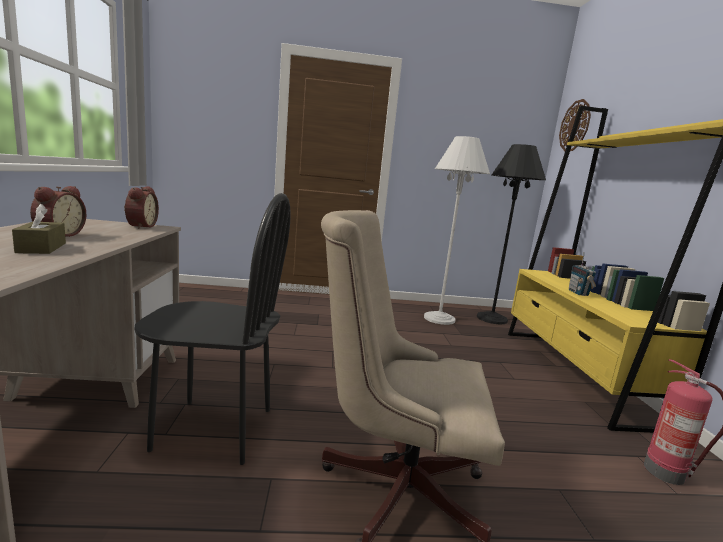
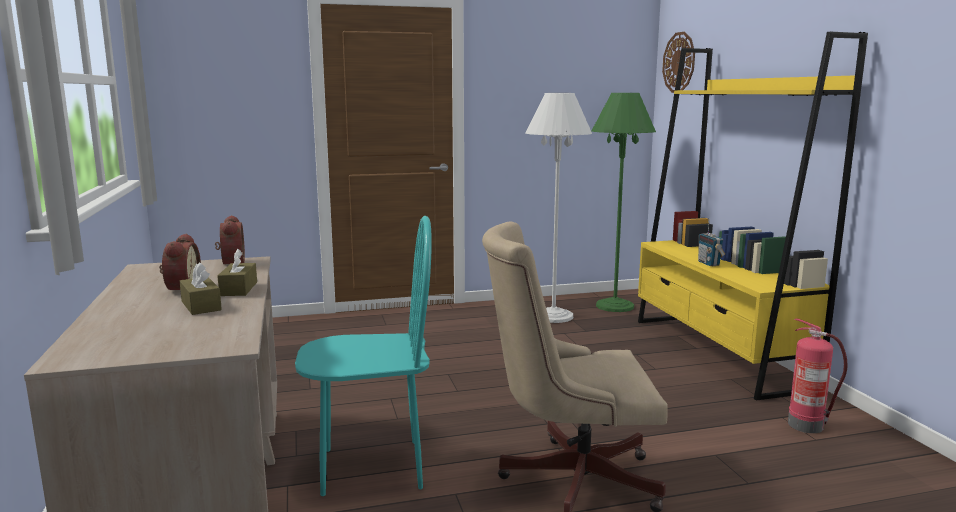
camera: 10 degrees left, 0 degrees up
(104, 242) = (238, 289): none -> brown tissue box
(214, 429) = (372, 467): black chair -> turquoise chair
(492, 318) = (615, 306): black floor lamp -> green floor lamp

